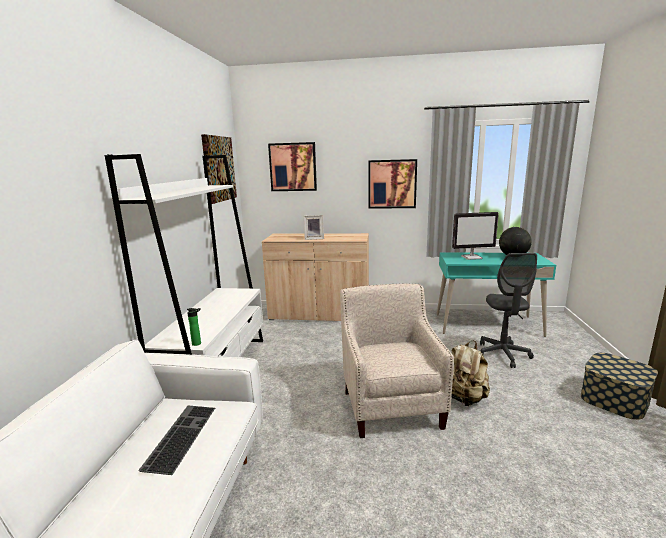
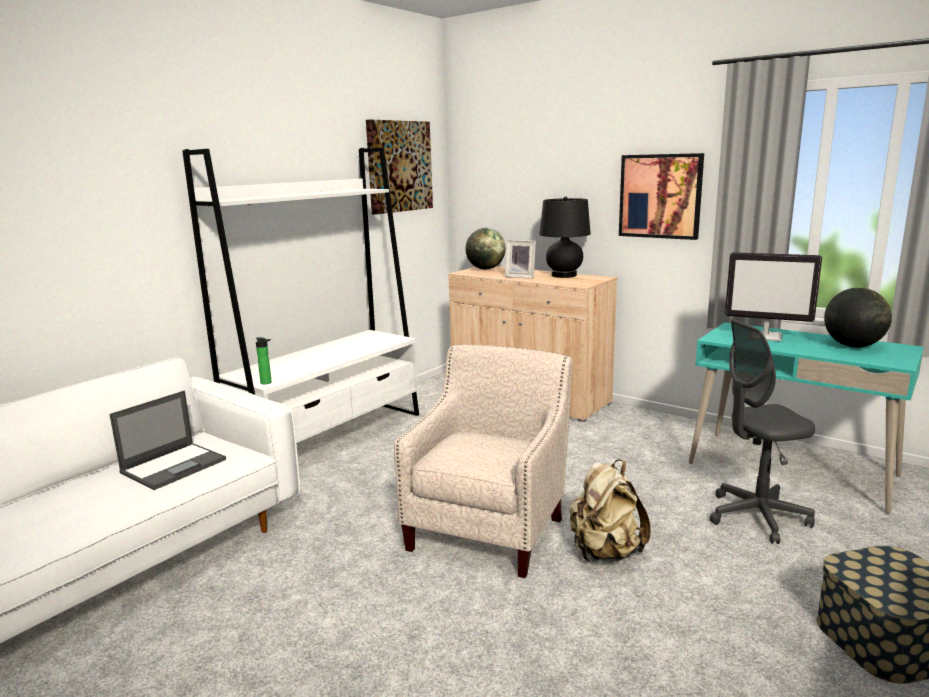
camera: 30 degrees right, 0 degrees up
(180, 436) = (175, 466): keyboard -> laptop
(280, 236) = (485, 269): none -> globe
(293, 167) = (515, 165): picture -> none
(337, 235) = (564, 275): none -> black table lamp
(502, 354) = (757, 517): grey office chair -> grey office chair turned 45 degrees clockwise

